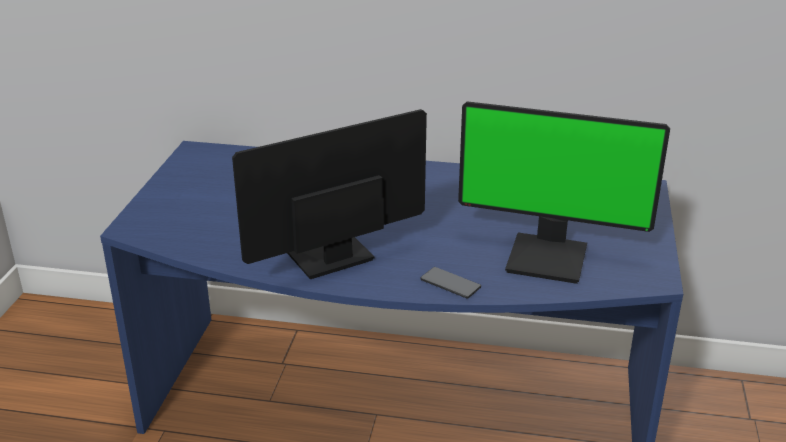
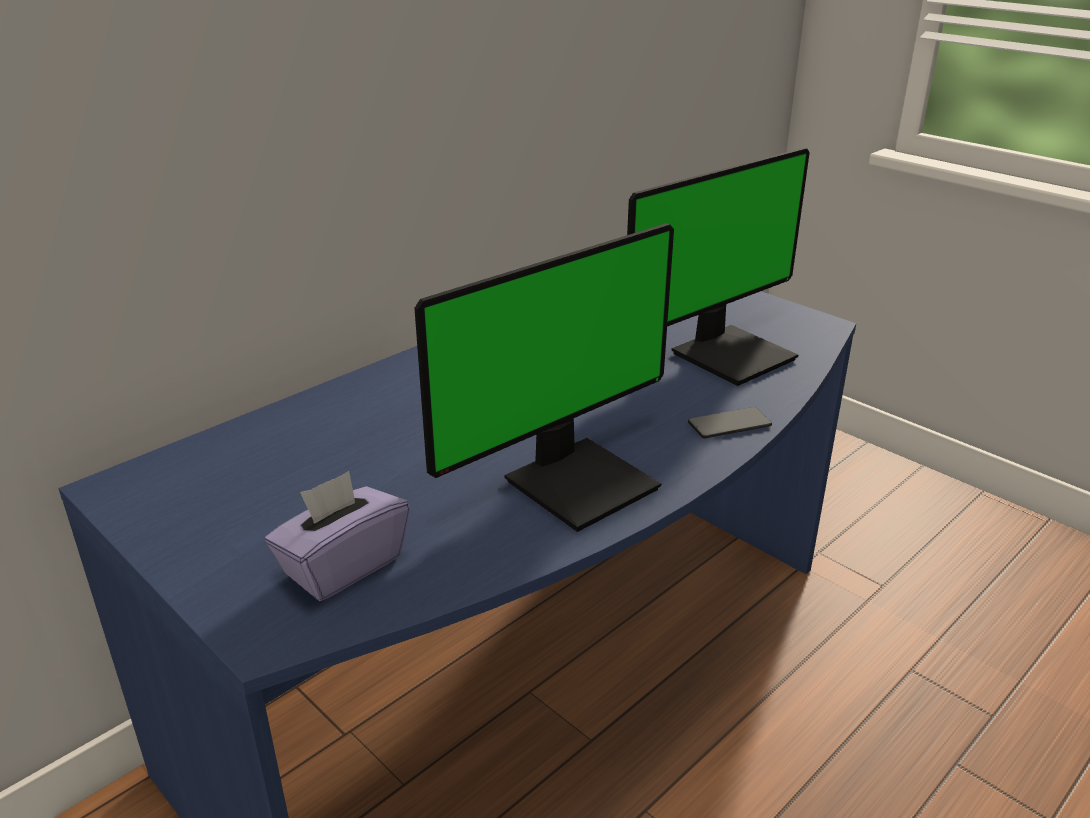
camera: 55 degrees left, 0 degrees up
(191, 223) = (342, 565): none -> purple tissue box
(327, 256) = (578, 481): monitor -> monitor turned 135 degrees counterclockwise

